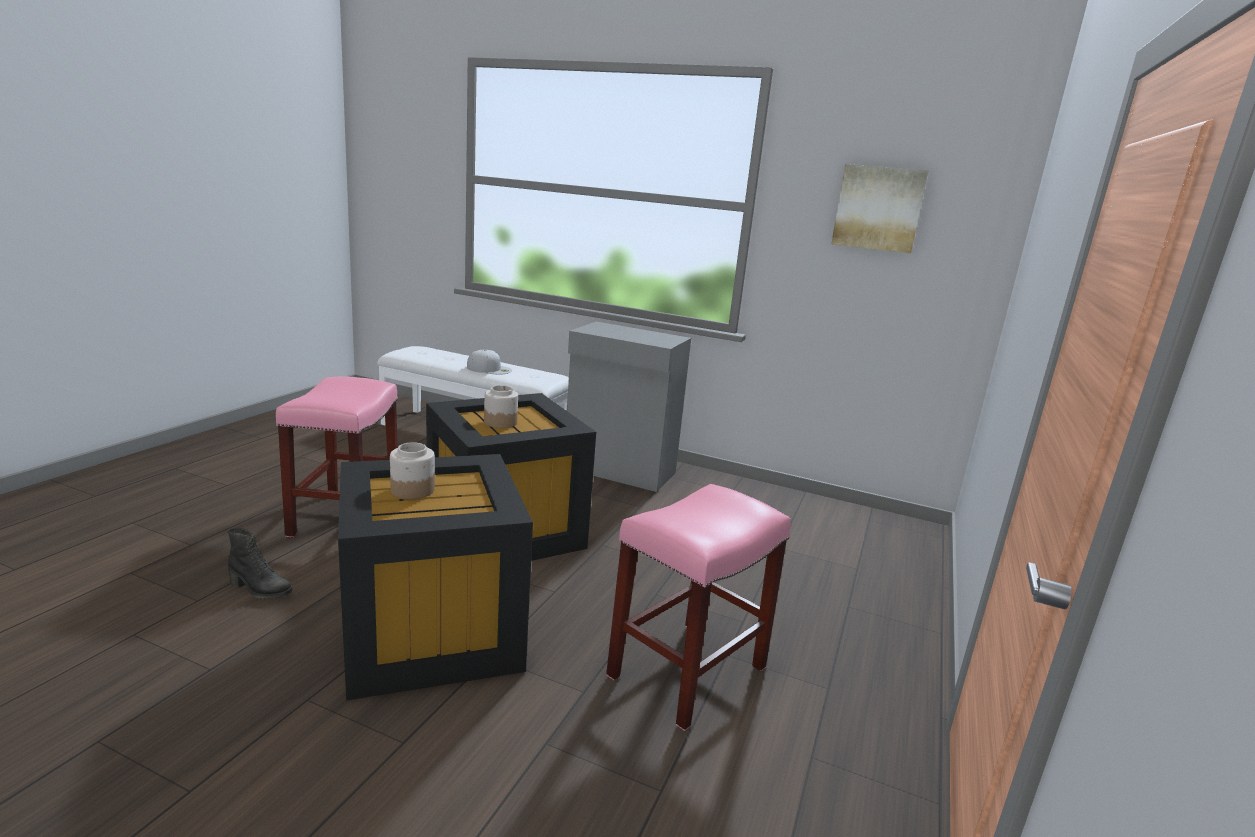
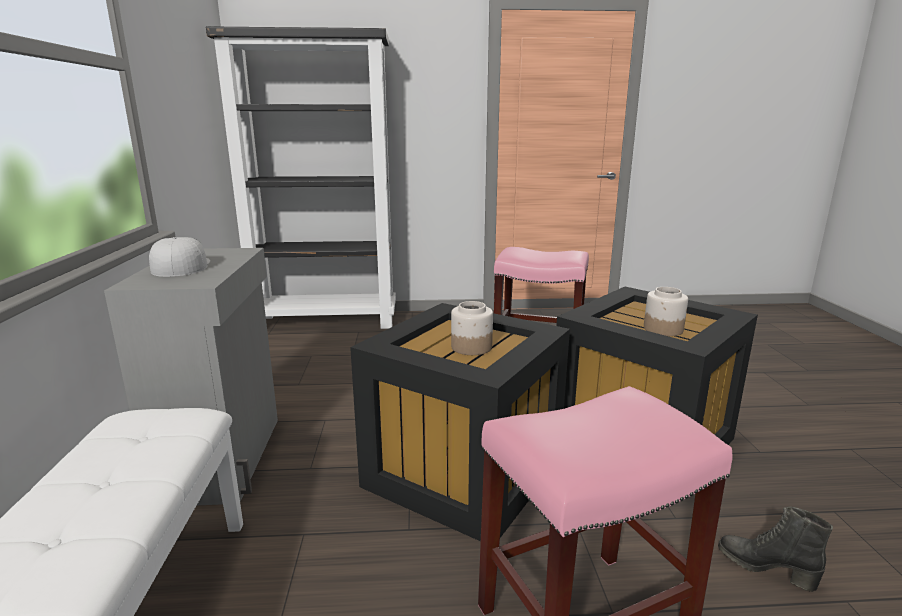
camera: 115 degrees left, 0 degrees up
(260, 590) = (765, 568): black boot -> black boot turned 45 degrees counterclockwise
(489, 369) = (107, 497): white cap -> white cap (180, 266)
(878, 208) = (186, 64): picture -> none
(907, 558) = (327, 321): none -> black bookcase

